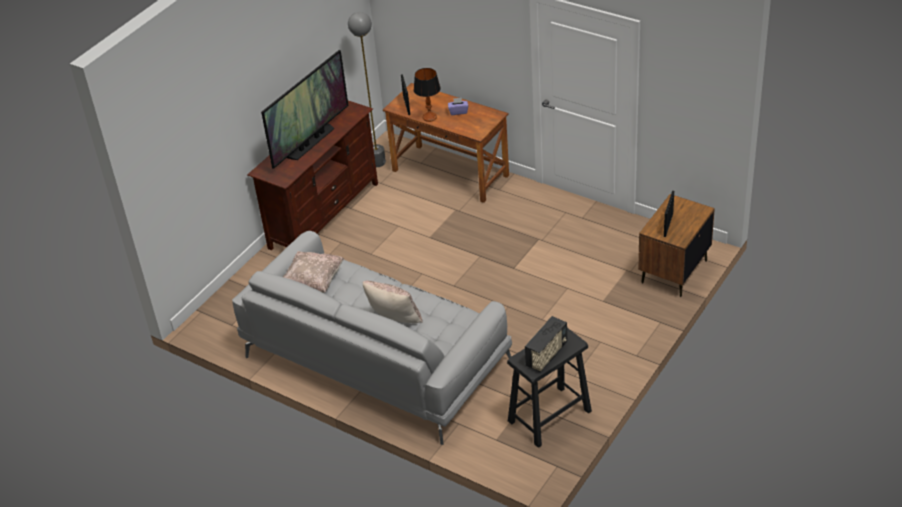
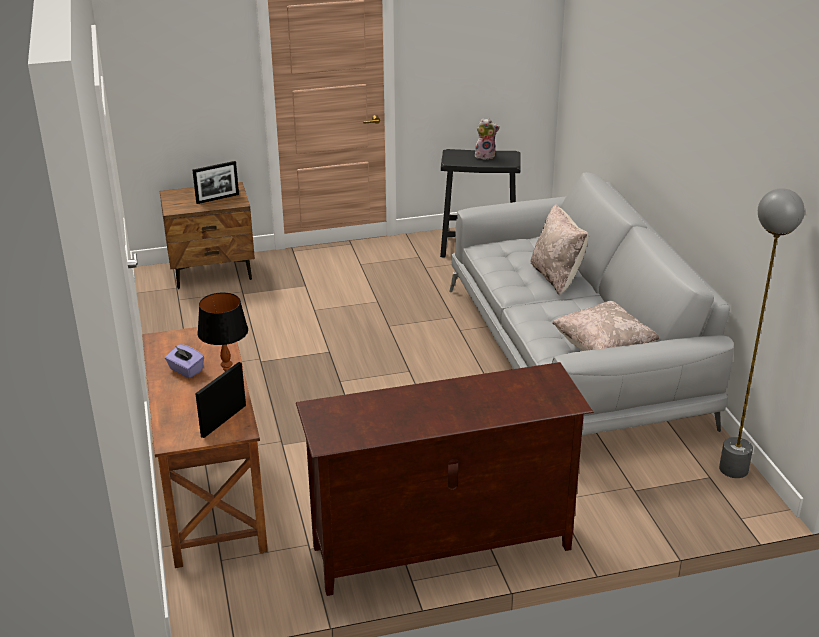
camera: 140 degrees left, 10 degrees down
(311, 142) = (448, 402): television -> none
(377, 162) = (264, 582): grey floor lamp -> grey floor lamp (734, 469)
(547, 355) = (485, 156): radio -> plush toy

